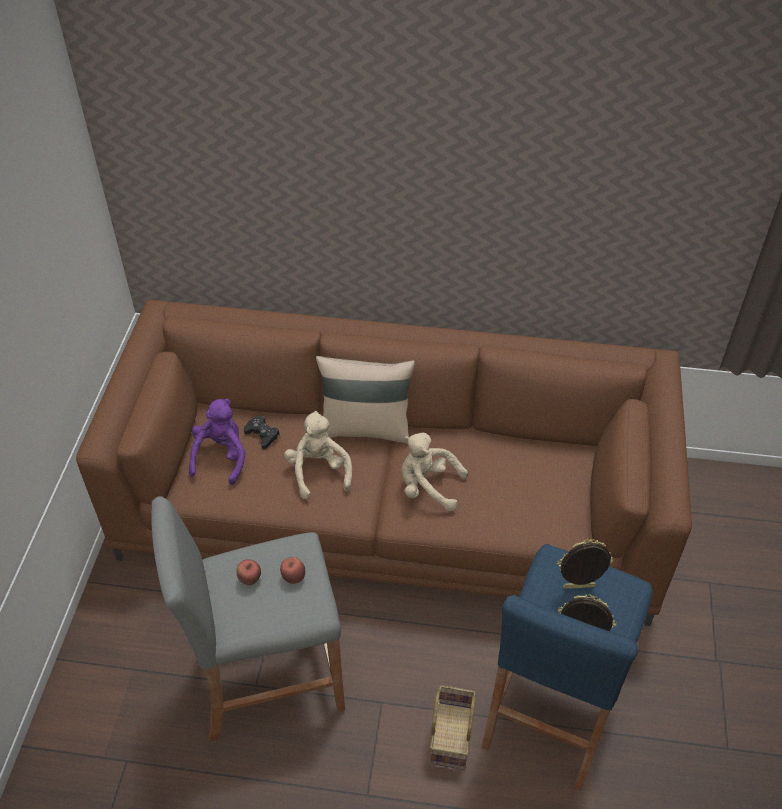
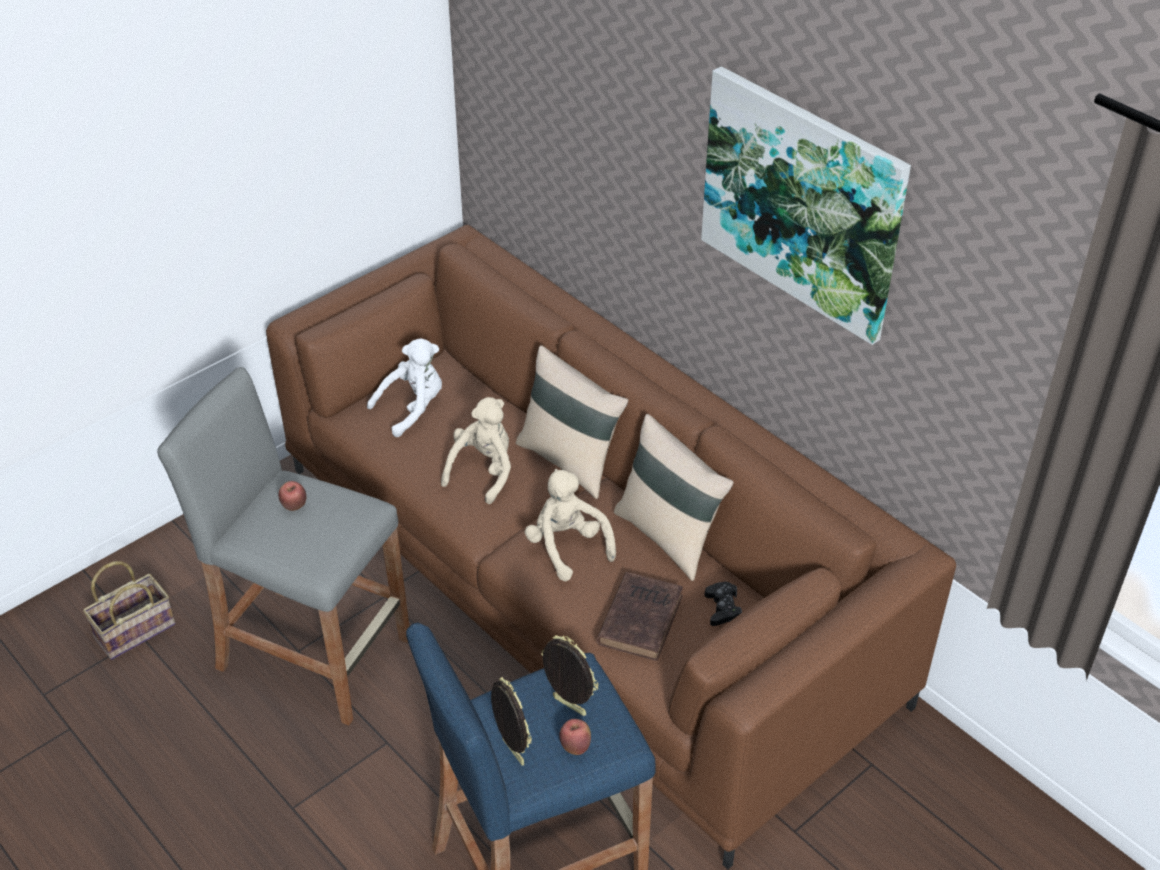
camera: 40 degrees right, 5 degrees down
(221, 457) = (413, 408): purple plush toy -> white plush toy
(262, 435) = (468, 410): black game controller -> black game controller (722, 608)
(293, 577) = (330, 528): apple -> apple (575, 746)
(450, 734) = (417, 815): basket -> basket (135, 629)
(478, 439) = (669, 536): none -> beige pillow
(517, 155) = (802, 202): none -> picture
(520, 503) = (641, 618): none -> brown book

